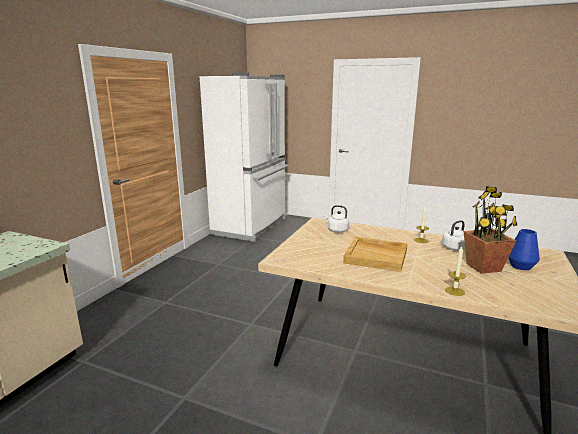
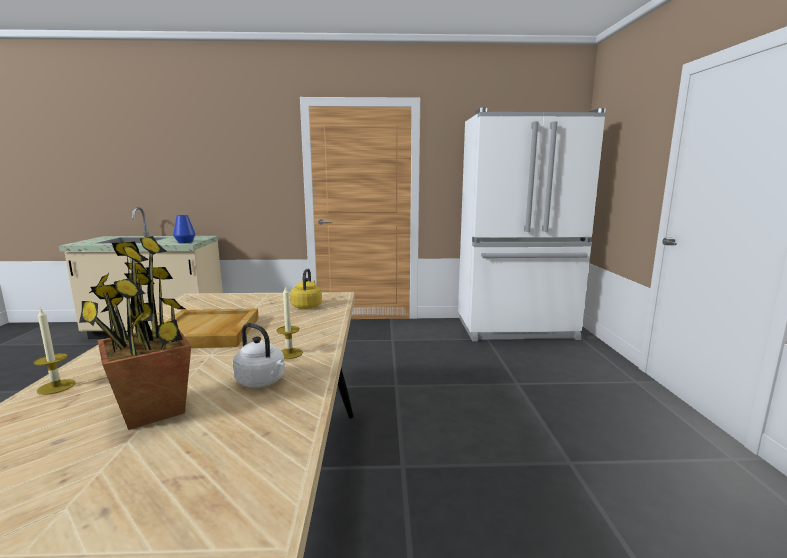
camera: 65 degrees right, 5 degrees down
(336, 230) = (307, 306): white kettle -> yellow kettle
(521, 266) = (154, 456): blue vase -> blue vase (185, 242)

